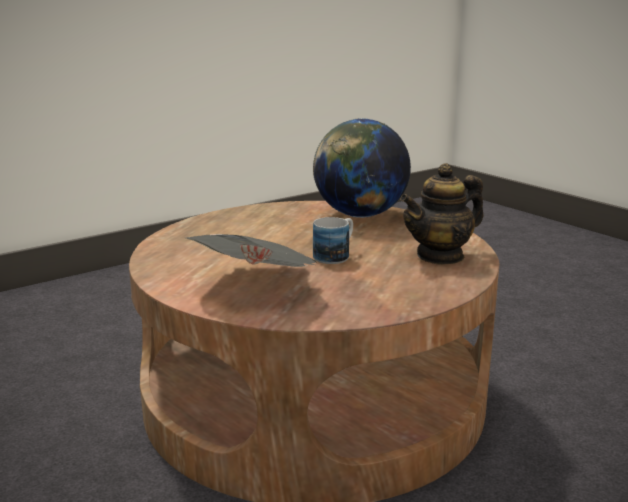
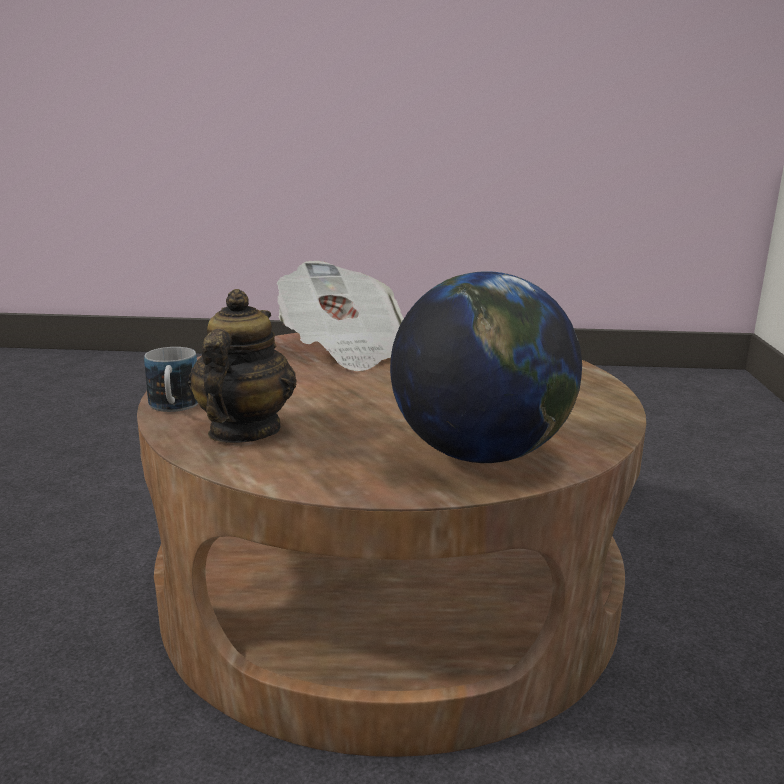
camera: 130 degrees right, 0 degrees up
(336, 255) = (353, 391): mug -> mug (173, 407)

